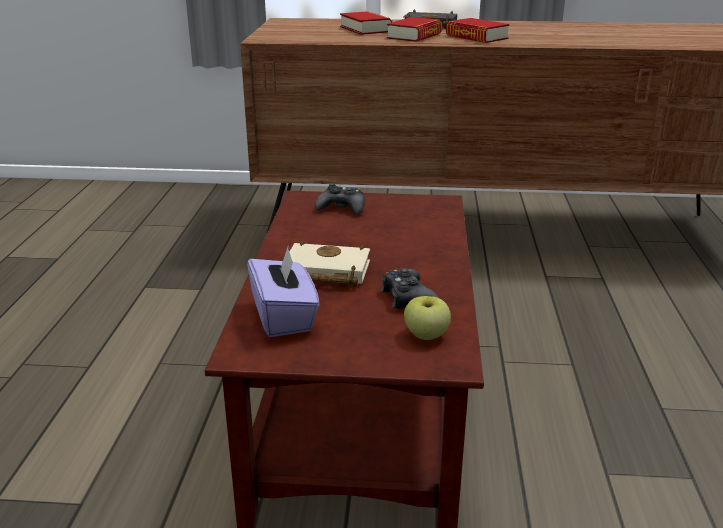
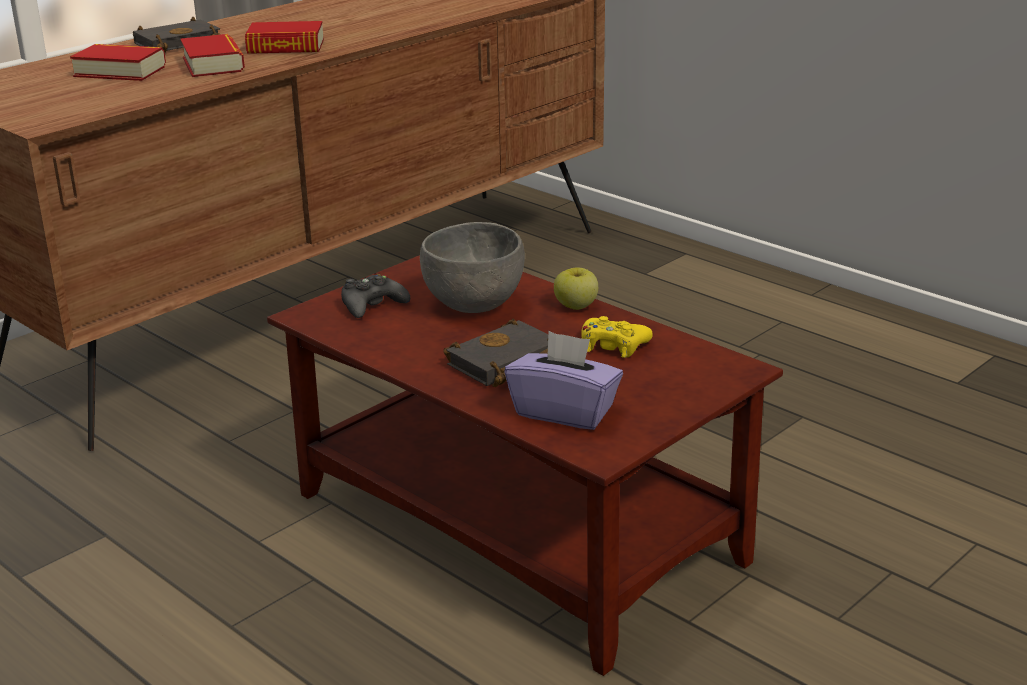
camera: 50 degrees left, 0 degrees up
(324, 272) = (505, 364): beige book -> black book
(390, 232) = (473, 305): none -> grey bowl
(407, 297) = (613, 345): black game controller -> yellow game controller
(426, 335) = (687, 362): apple -> apple (576, 306)

